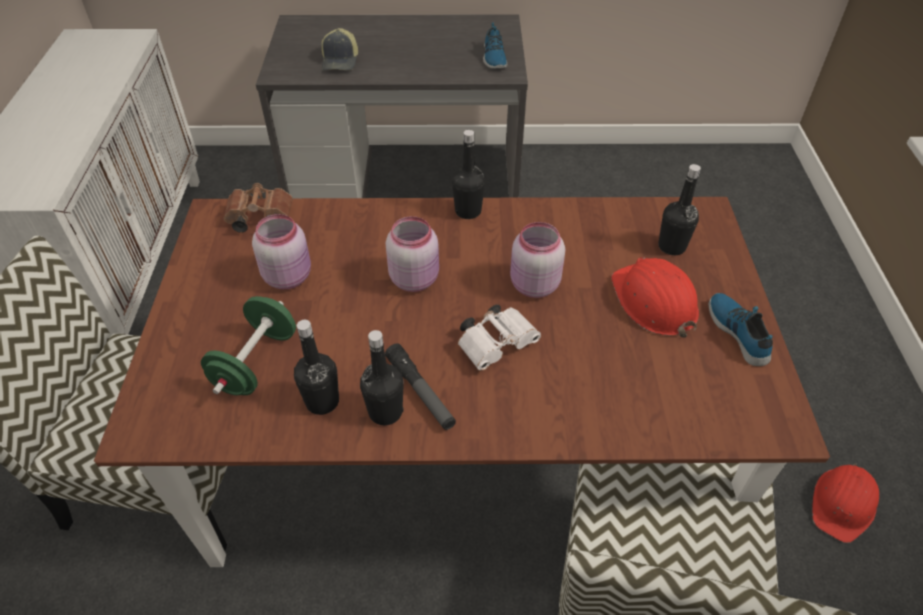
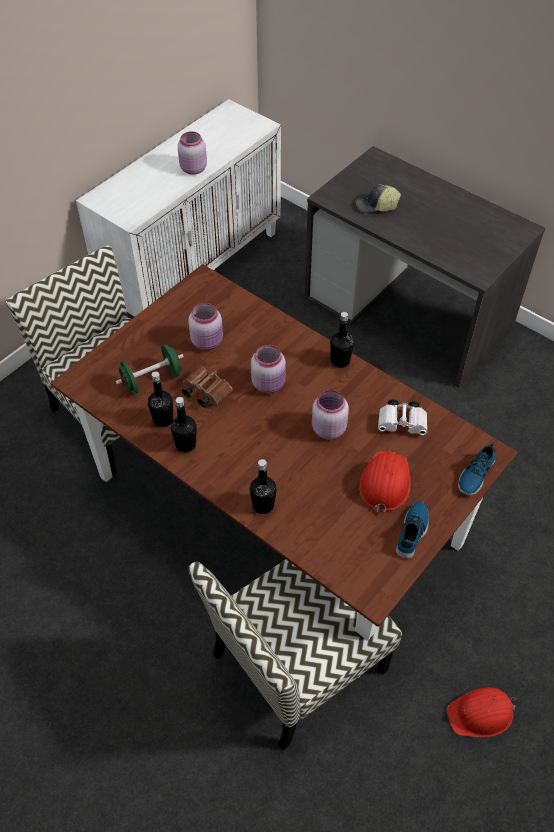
camera: 40 degrees right, 5 degrees up
(83, 109) = (192, 169): none -> pink jar
(258, 219) = (223, 297): brown binoculars -> brown binoculars (205, 392)
(341, 61) = (376, 206): cap -> cap turned 45 degrees clockwise
(420, 391) = (211, 446): flashlight -> none
(493, 57) = (483, 256): shoe -> shoe (475, 474)
(498, 344) = (273, 448): white binoculars -> white binoculars (403, 424)
(671, 246) = (437, 459): black bottle -> black bottle (263, 505)

